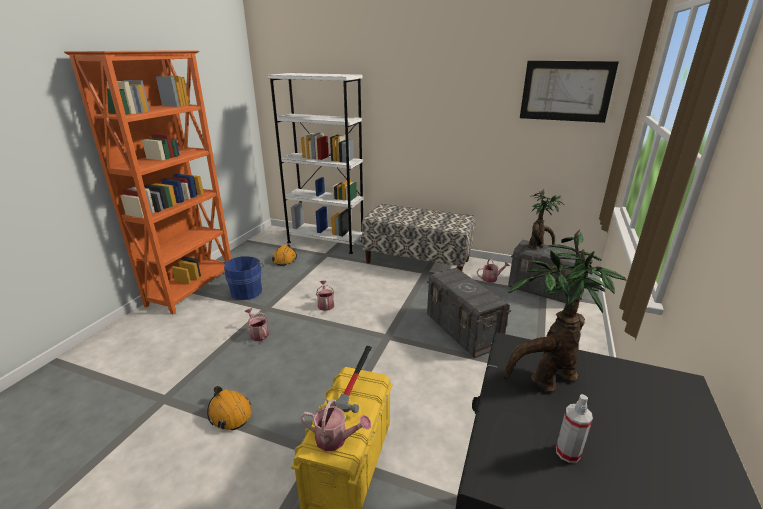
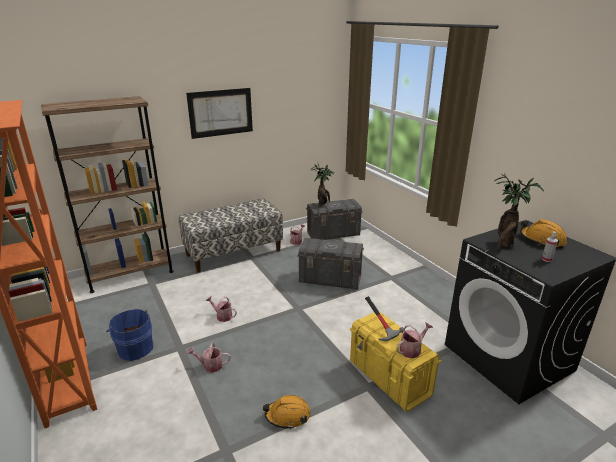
camera: 50 degrees left, 0 degrees up
(285, 259) = (118, 306): orange hard hat -> orange hard hat (542, 240)
(325, 242) = (130, 274): white bookcase -> brown bookcase
(566, 91) = (307, 91): picture -> picture (221, 112)

